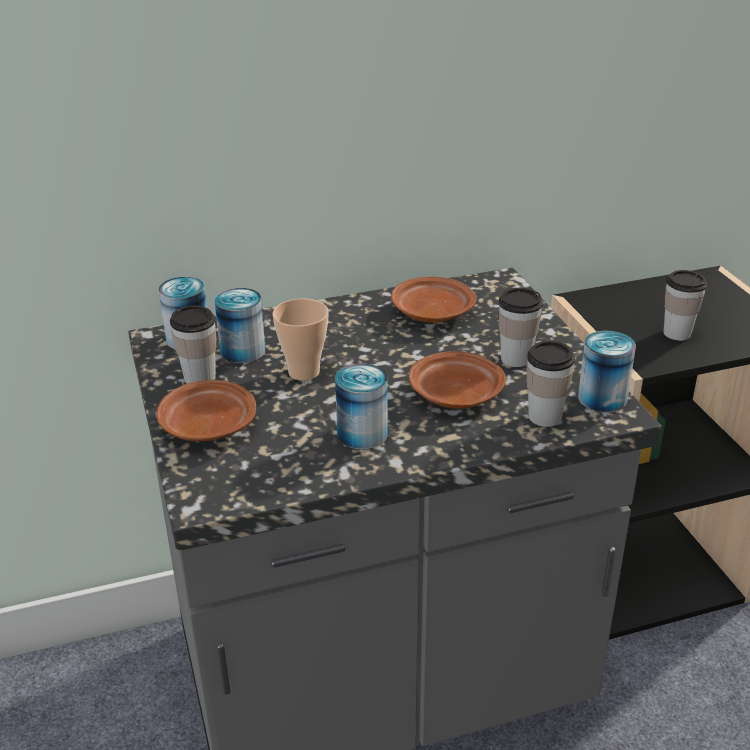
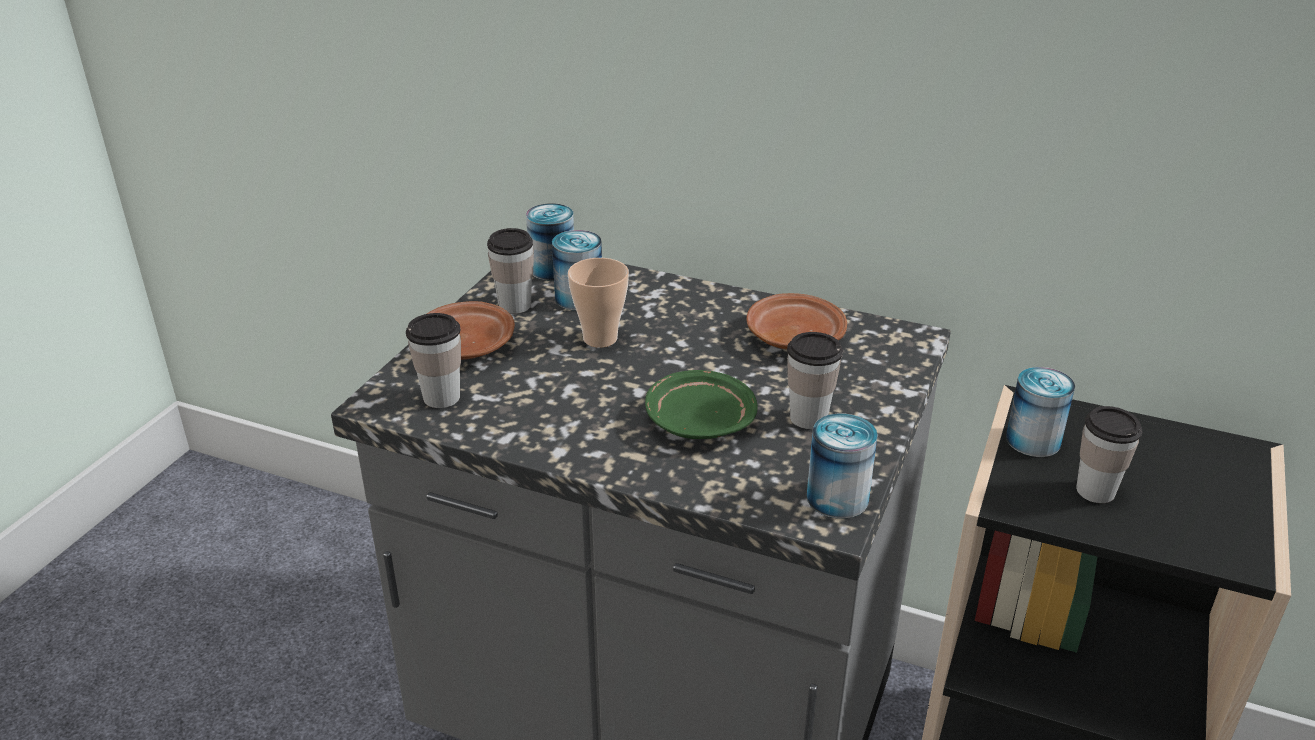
camera: 40 degrees right, 0 degrees up
(362, 434) = (568, 414): can -> can (1033, 440)
(454, 394) = (699, 421): brown plate -> green plate
(544, 417) = (750, 484): cup -> cup (441, 397)

